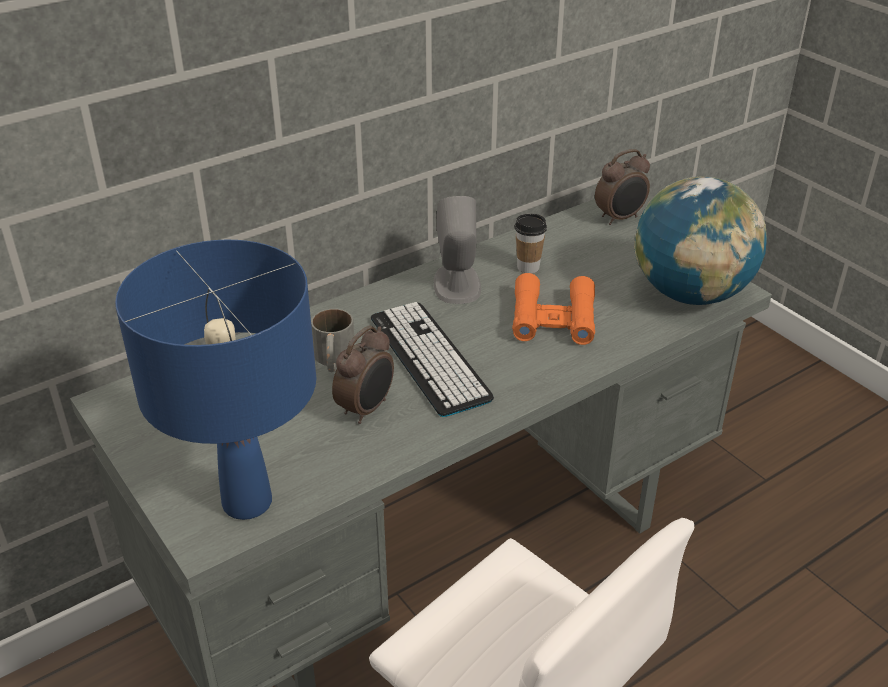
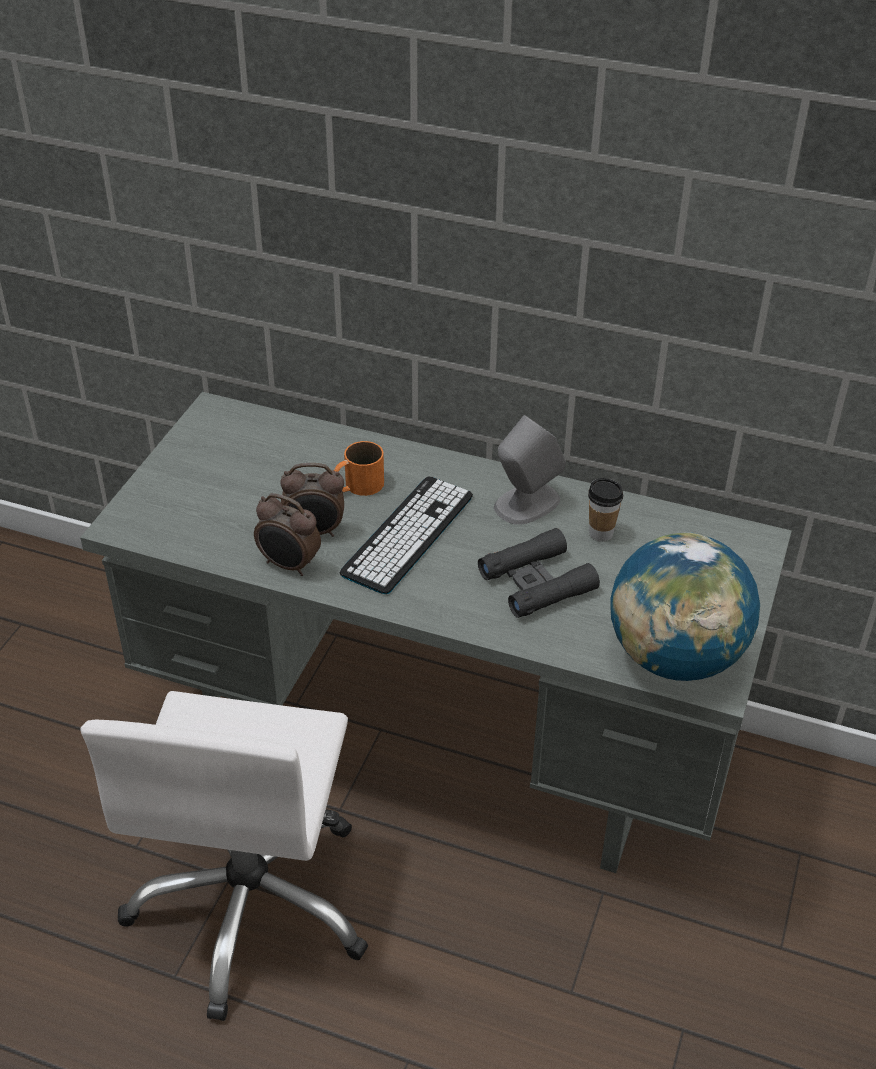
camera: 55 degrees right, 5 degrees up
(247, 502) = (168, 525): blue table lamp -> none
(333, 360) = (356, 486): grey mug -> orange mug
(553, 319) = (536, 582): orange binoculars -> black binoculars
(620, 218) = (758, 558): alarm clock -> alarm clock (289, 565)

